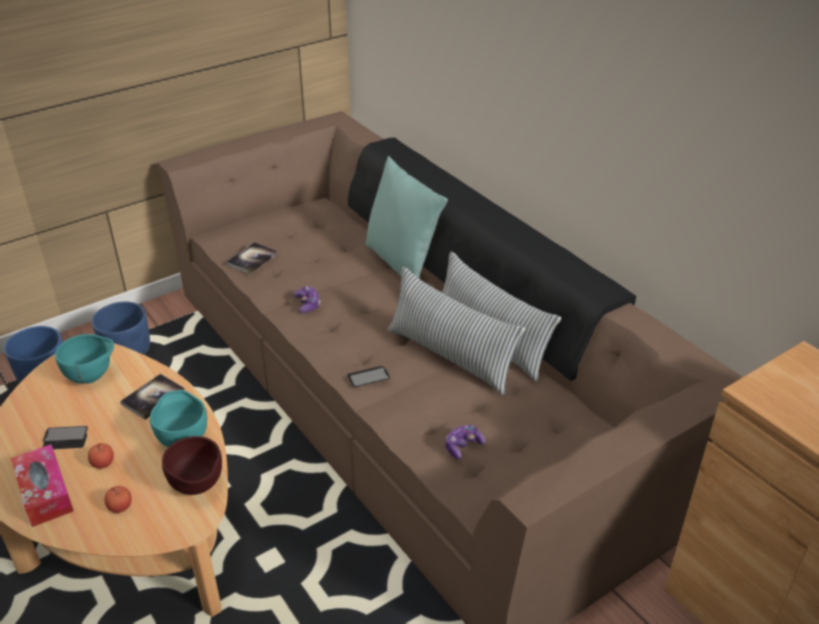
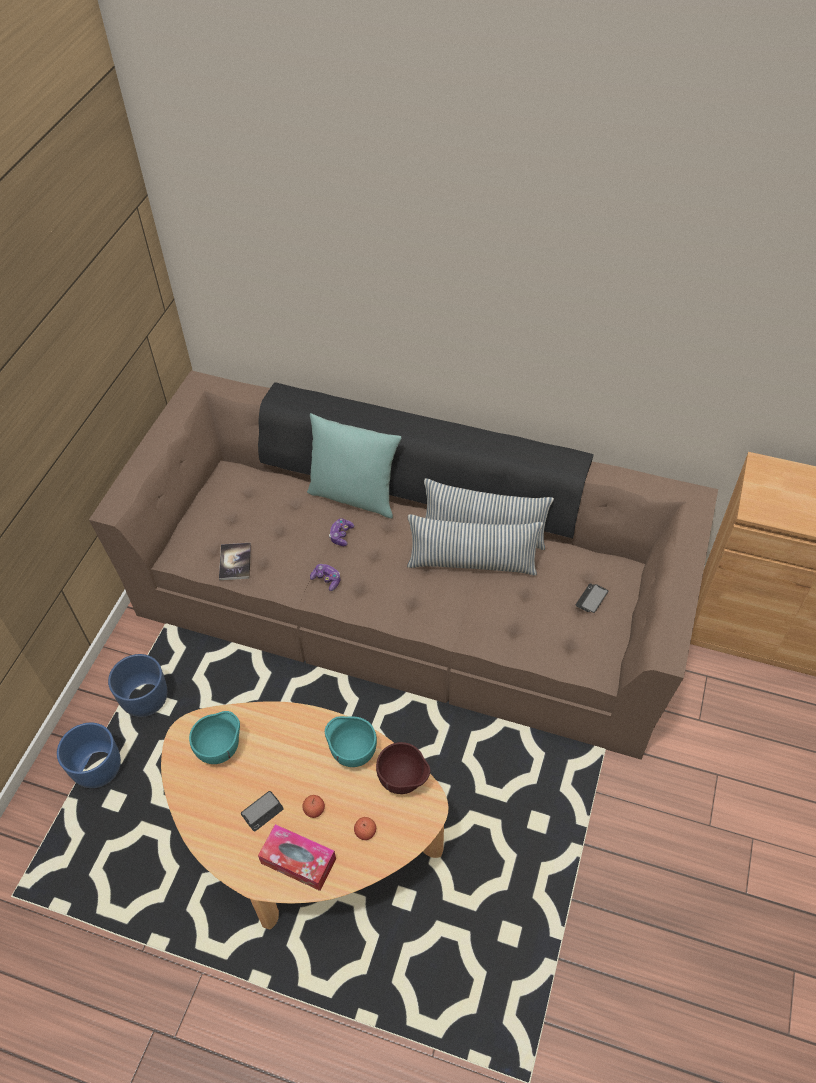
camera: 35 degrees left, 15 degrees up
(153, 397) = (290, 734): book -> none
(368, 377) = (436, 618): phone -> phone (591, 599)
(463, 446) = (549, 633): game controller -> game controller (341, 535)

